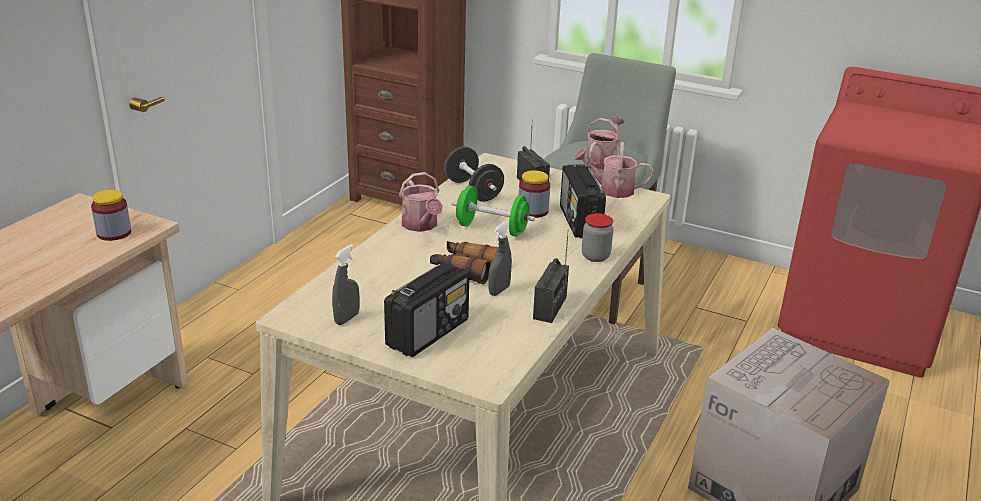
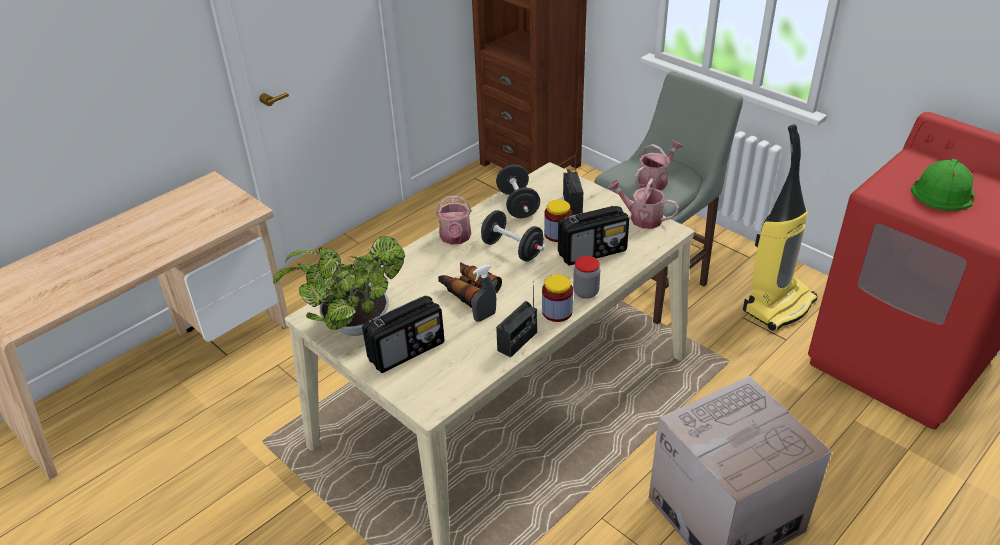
camera: 20 degrees right, 10 degrees up
(114, 233) = (222, 215): jar -> jar (557, 312)
(347, 318) = (352, 326): grey spray bottle -> potted plant
(492, 229) = (512, 249): green dumbbell -> black dumbbell
(580, 222) = (593, 252): radio -> radio turned 120 degrees counterclockwise
(723, 292) = (778, 305): none -> vacuum cleaner
(897, 128) = (943, 190): none -> green hard hat

